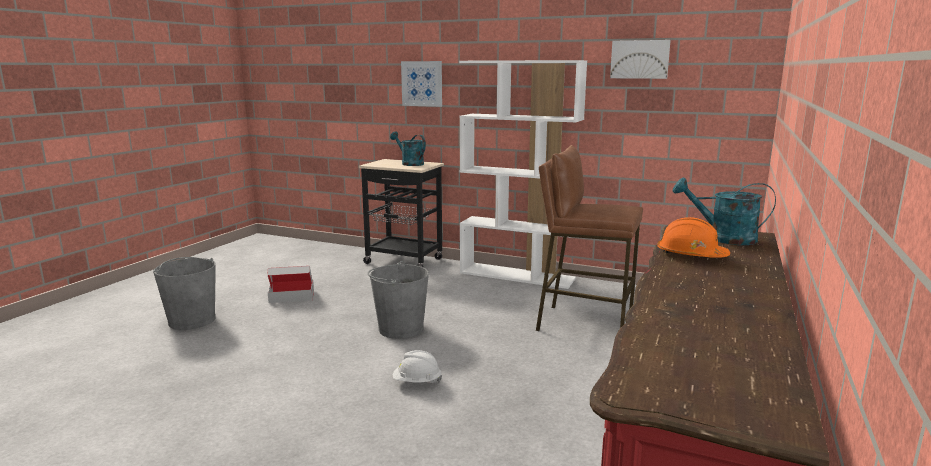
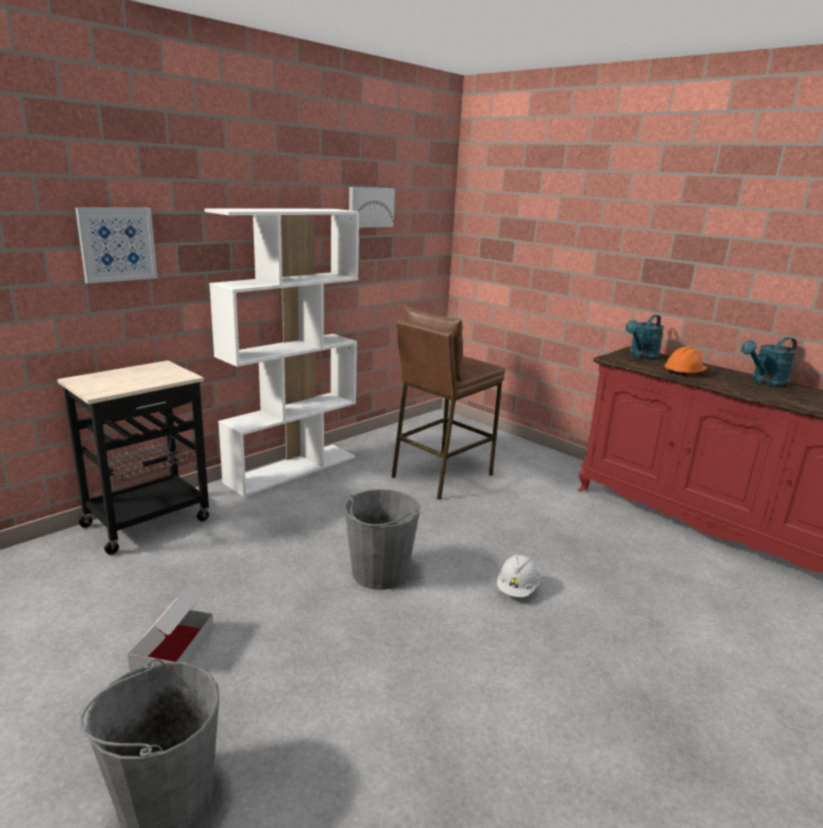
camera: 70 degrees left, 5 degrees up
(409, 163) = (139, 374): turquoise watering can -> turquoise watering can (765, 383)

